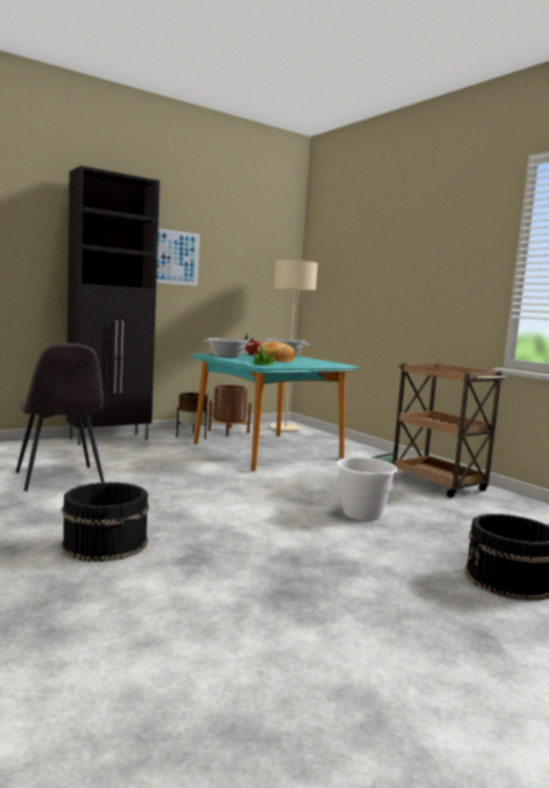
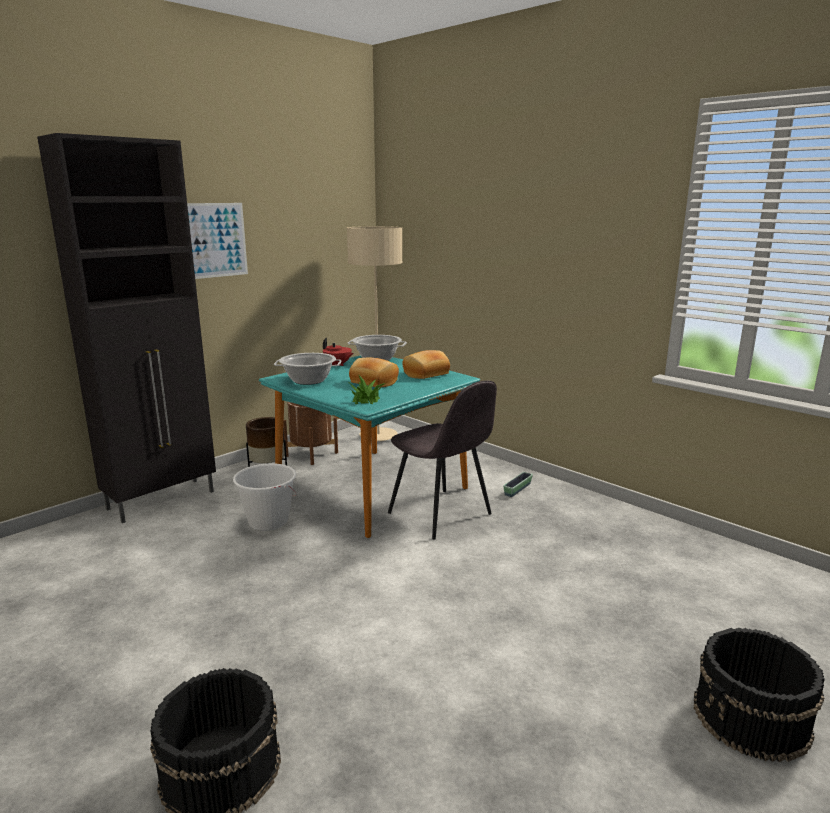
camera: 10 degrees left, 10 degrees up
(59, 479) = (115, 612): grey chair -> grey chair (441, 514)
(318, 362) = (426, 374): none -> bread
(362, 514) = (530, 608): white bucket -> white bucket (268, 522)
(438, 484) = (592, 520): brown cart -> none

